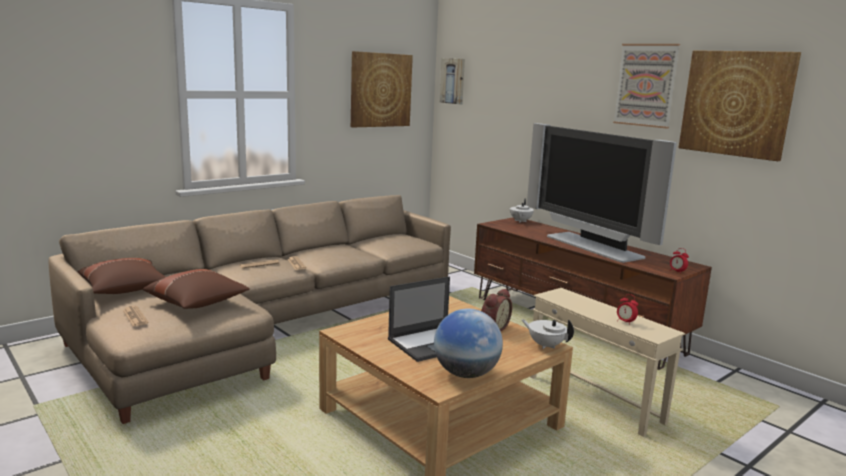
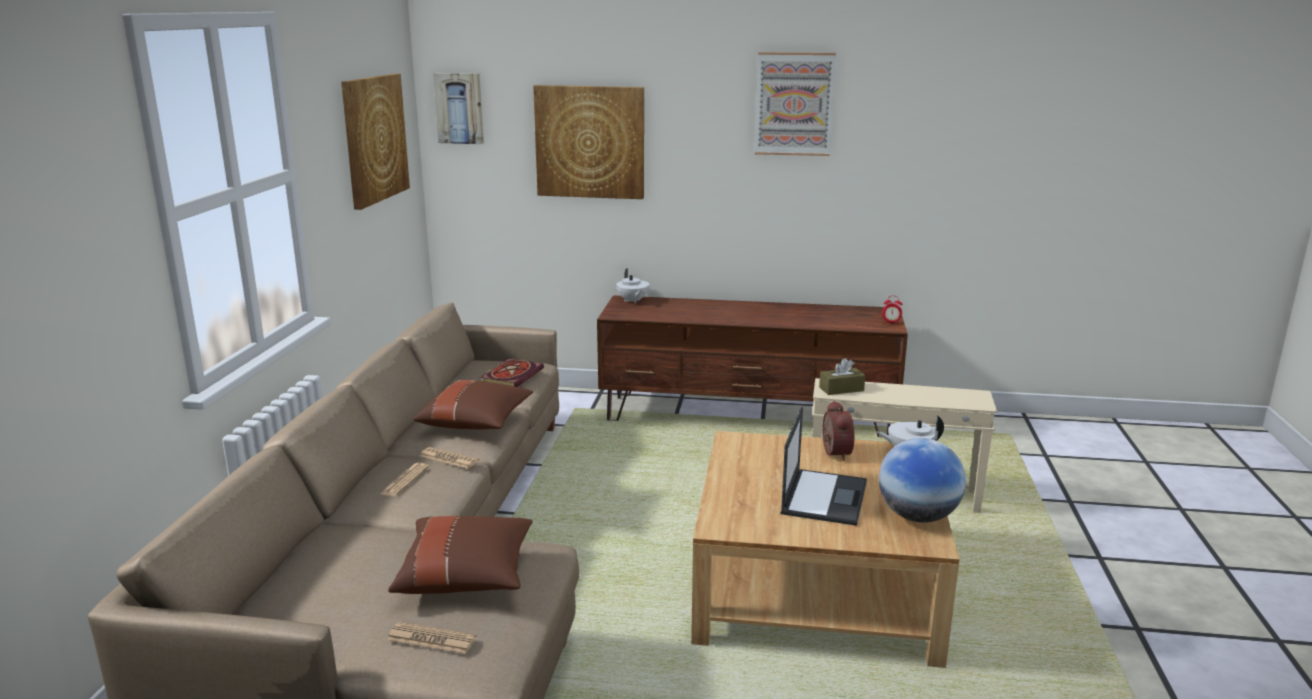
camera: 40 degrees left, 5 degrees up
(124, 290) = (293, 610): brown pillow -> brown pillow (476, 422)
(401, 242) = (512, 375): none -> book
(564, 297) = (841, 389): none -> brown tissue box
(592, 247) = (770, 316): television -> none
(625, 322) = (936, 398): alarm clock -> none
(736, 103) = (910, 121): picture -> picture (590, 142)

